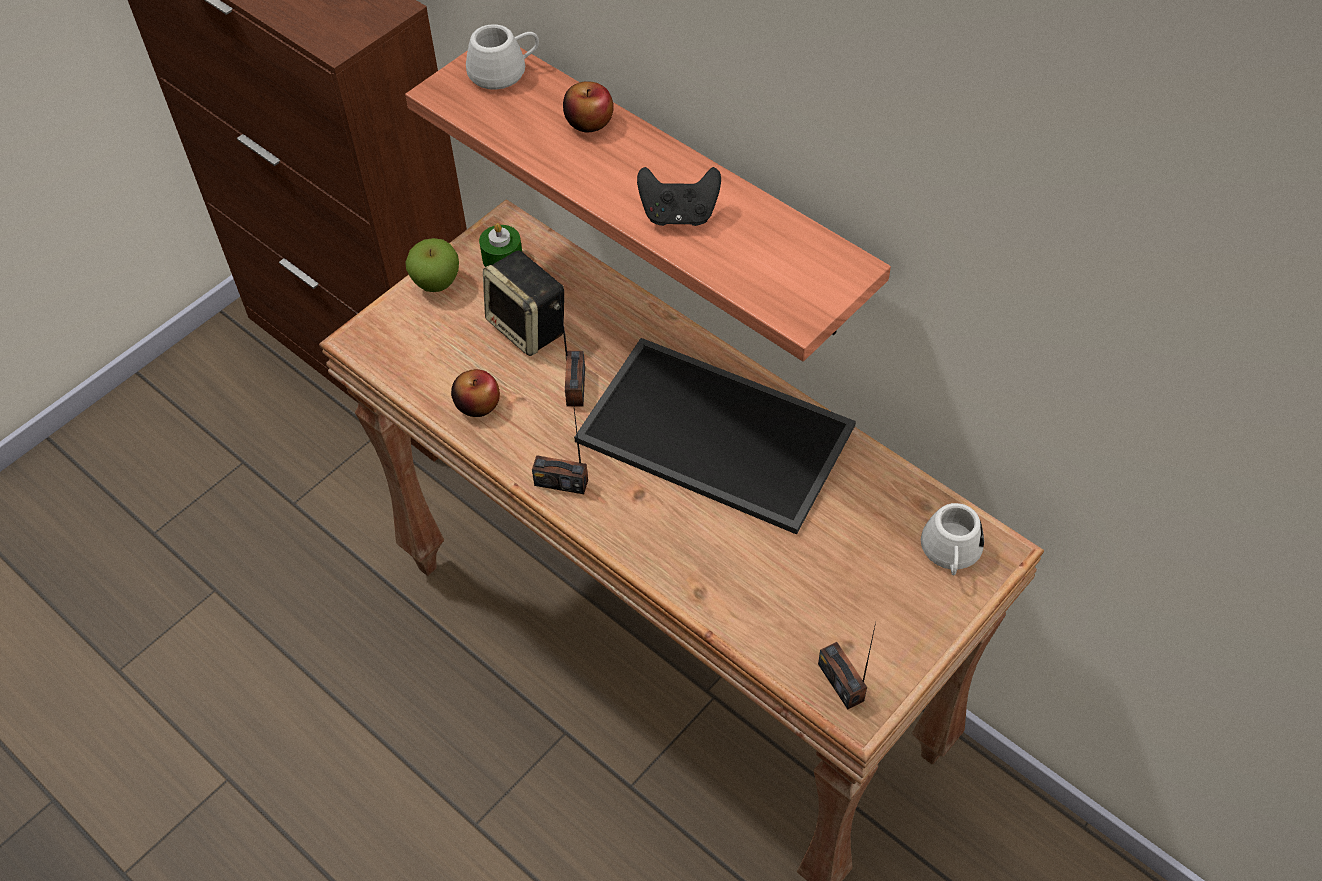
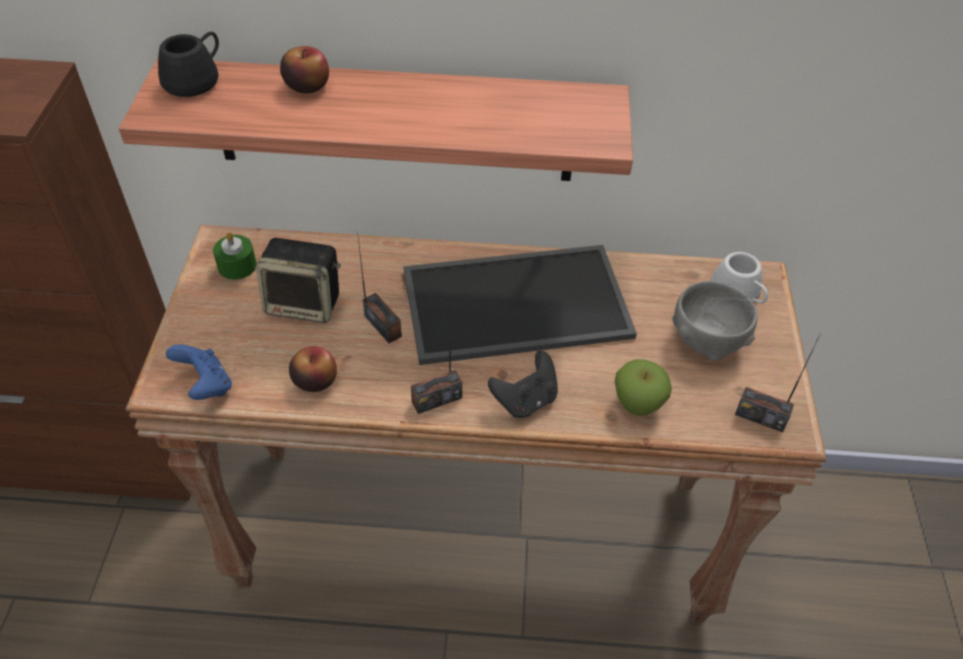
camera: 40 degrees left, 5 degrees down
(390, 359) = (206, 386): none -> blue game controller
(436, 283) = (196, 310): apple -> apple (637, 404)
(504, 71) = (196, 79): white mug -> black mug
(679, 215) = (446, 116): black game controller -> black game controller (525, 400)
(867, 578) = (707, 340): none -> grey bowl

